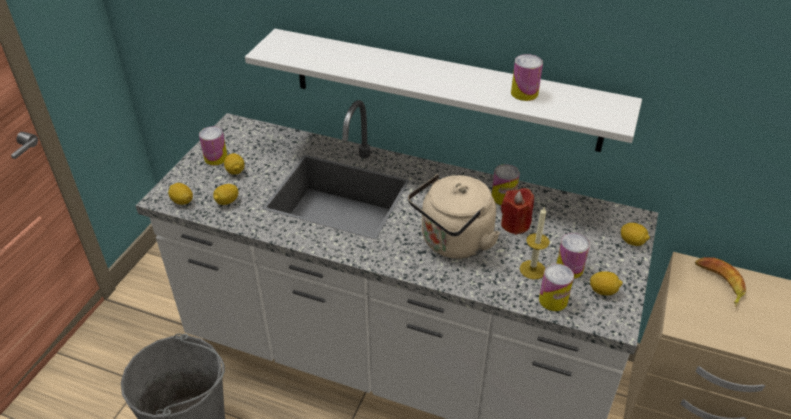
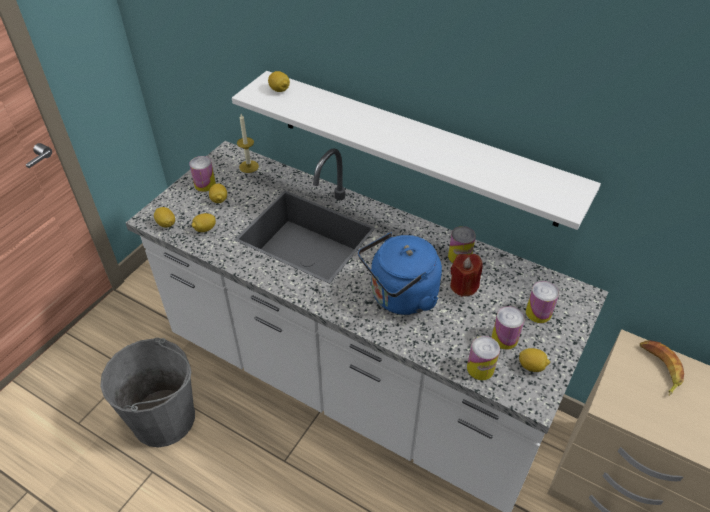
camera: 10 degrees right, 5 degrees up
(453, 243) = (400, 297): beige kettle -> blue kettle
(524, 93) = (483, 164): can -> can (538, 313)
(532, 269) = (468, 334): candle -> candle (249, 166)
(632, 242) = (574, 319): lemon -> lemon (279, 90)

